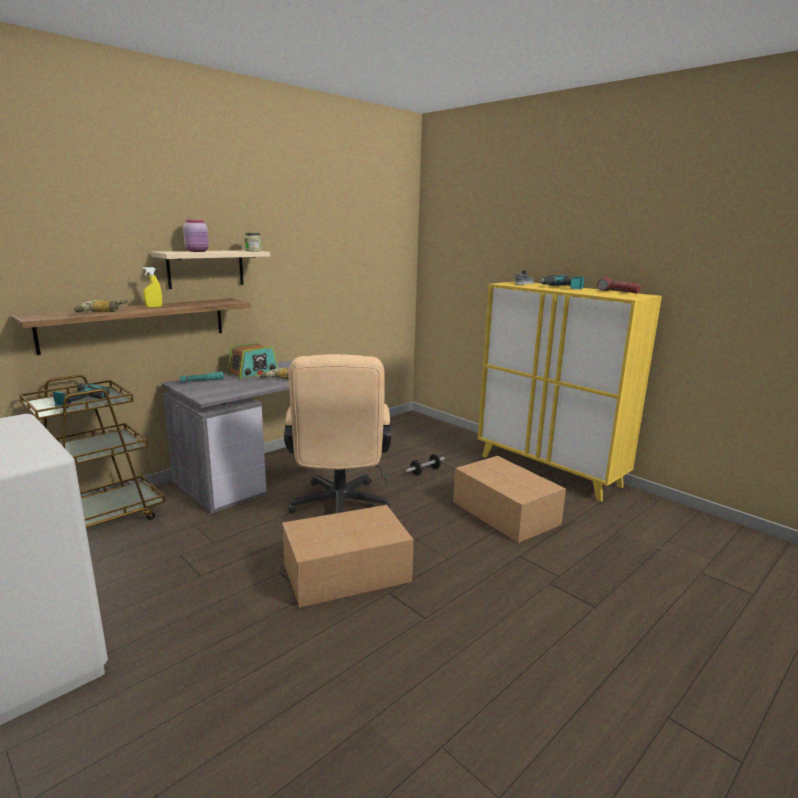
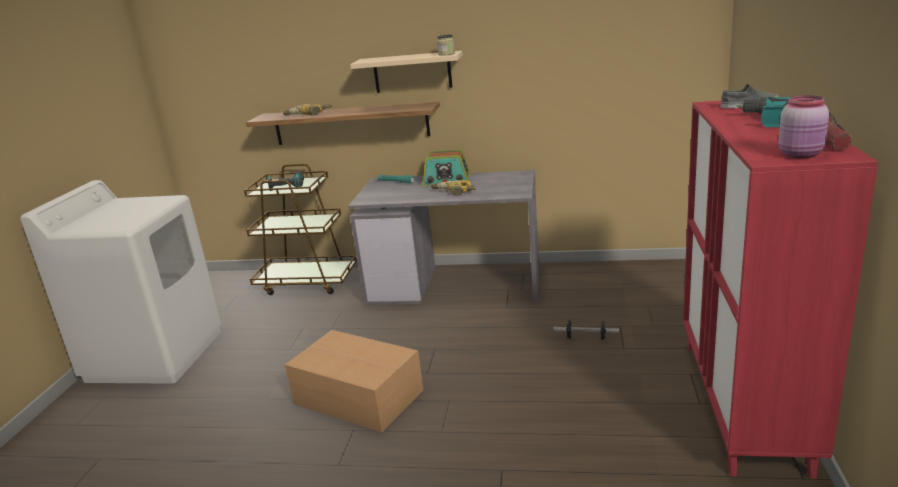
camera: 55 degrees right, 5 degrees up
(154, 307) = (351, 111): yellow spray bottle -> none
(198, 251) = (392, 58): pink jar -> pink jar (801, 155)
(339, 508) = (446, 341): beige office chair -> none
(506, 513) = (577, 423): cardboard box -> none
(549, 470) = (743, 403): yellow cabinet -> red cabinet

